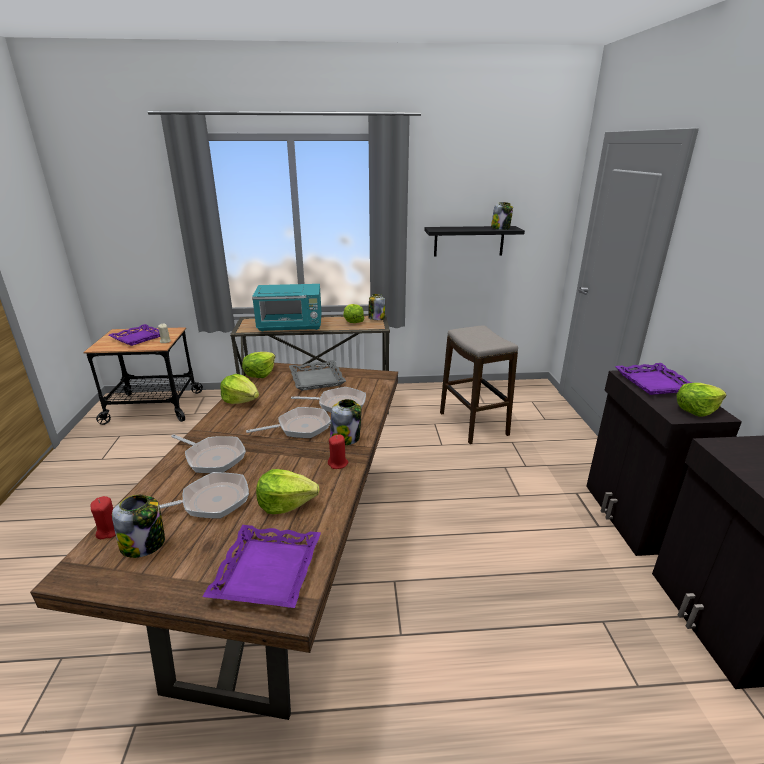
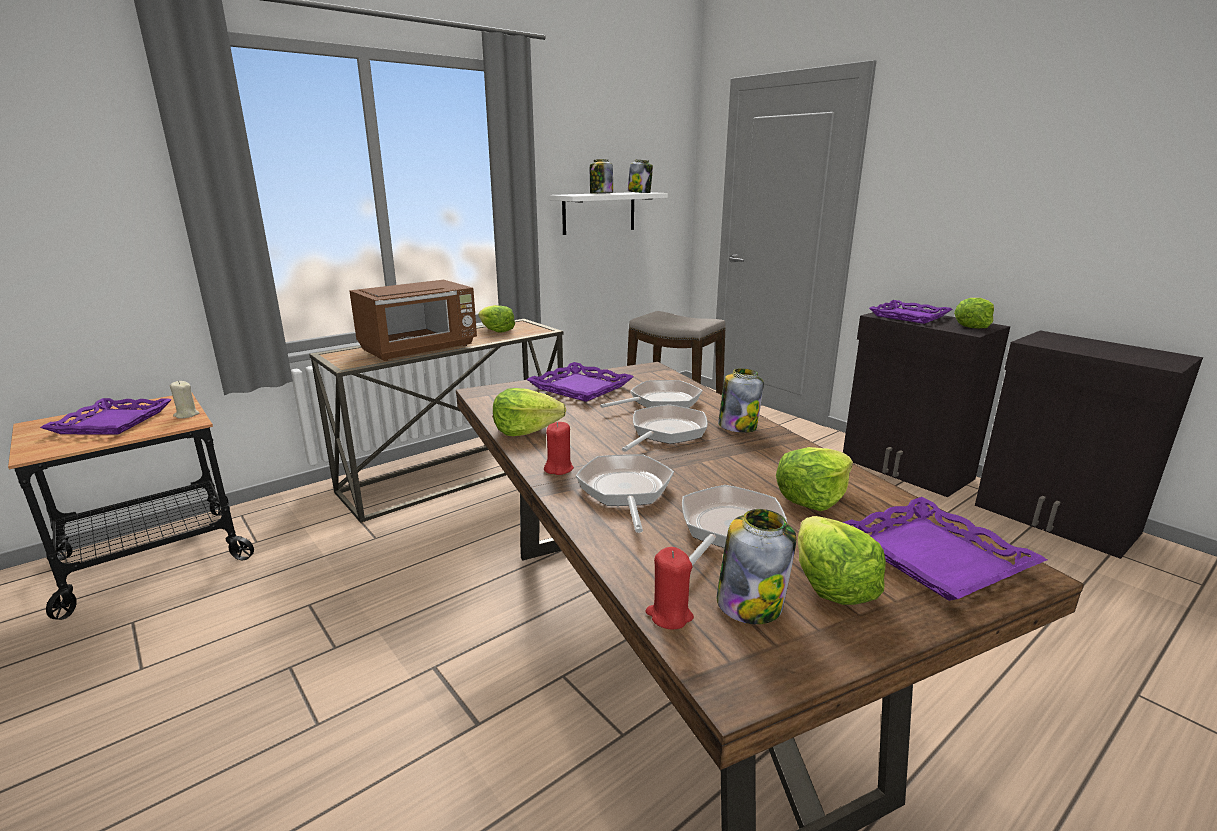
camera: 35 degrees left, 5 degrees down
(213, 457) = (625, 491): frying pan -> frying pan turned 90 degrees counterclockwise
(260, 373) = (489, 399): lettuce -> lettuce (831, 585)
(291, 326) = (420, 348): turquoise microwave -> brown microwave
(316, 379) = (580, 388): grey tray -> purple tray
(338, 463) = (781, 448): red candle -> red candle (558, 469)
(376, 318) = (522, 324): jar -> jar (601, 193)
(469, 241) = (599, 212): black shelf -> white shelf

